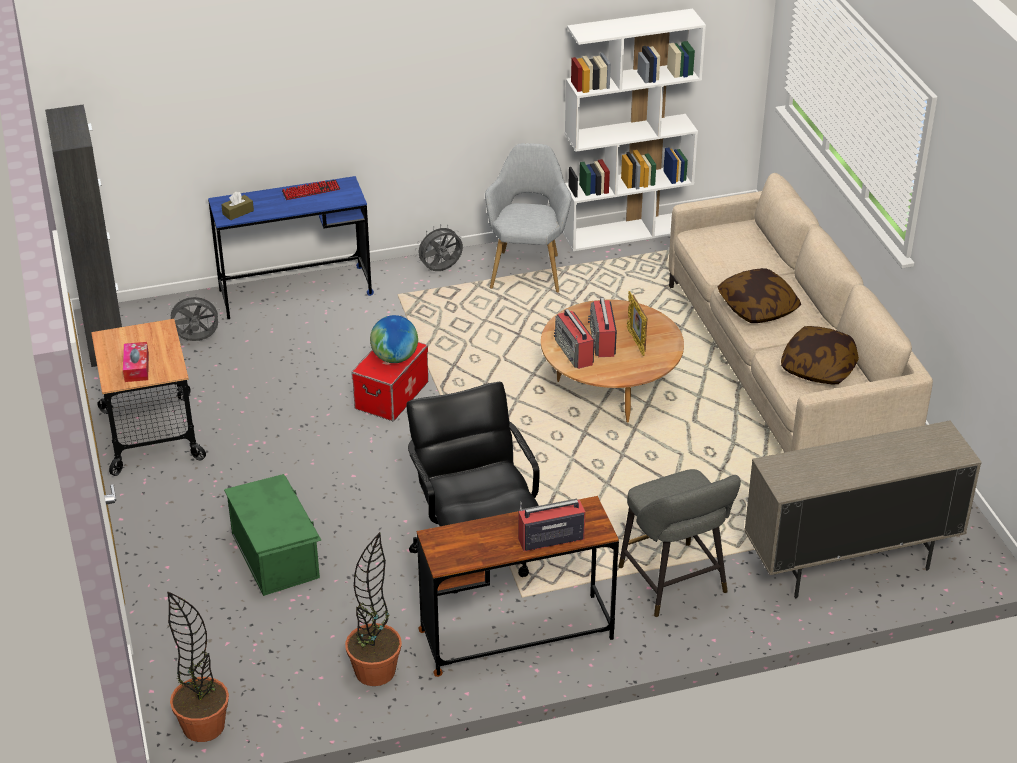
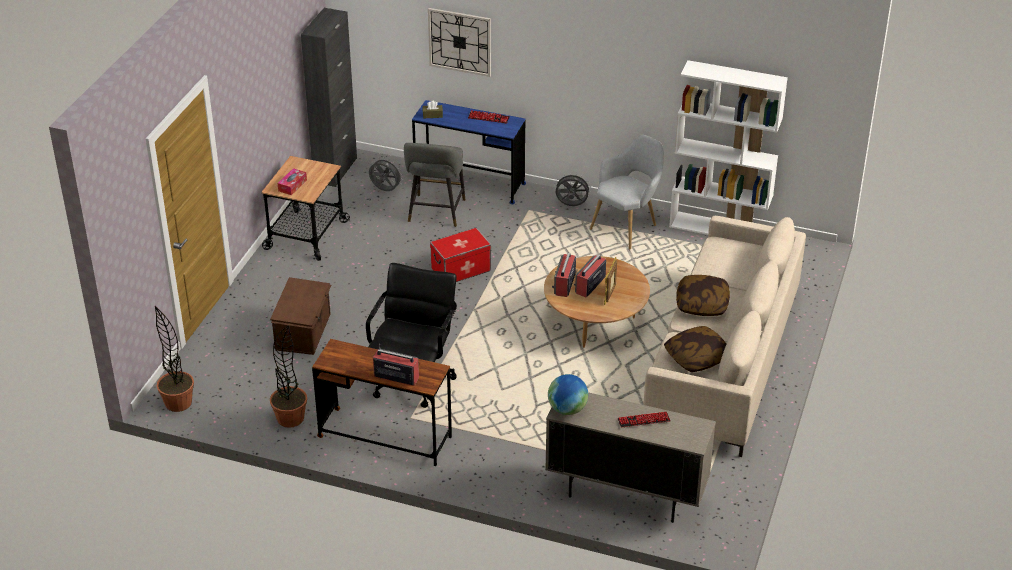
camera: 35 degrees right, 0 degrees up
(249, 98) = (460, 41): none -> wall clock
(276, 555) = (304, 331): green storage box -> brown storage box
(395, 358) = (463, 244): globe -> globe (567, 409)
(675, 584) = (506, 454): grey stool -> grey stool (436, 213)
(881, 454) = (643, 420): none -> keyboard

